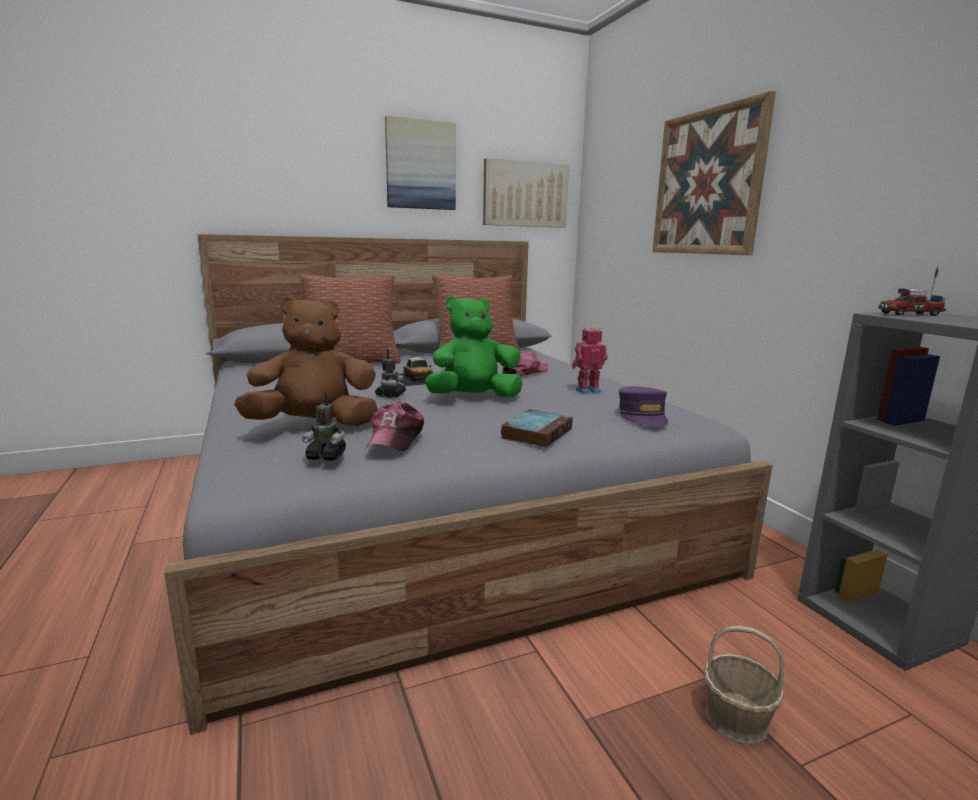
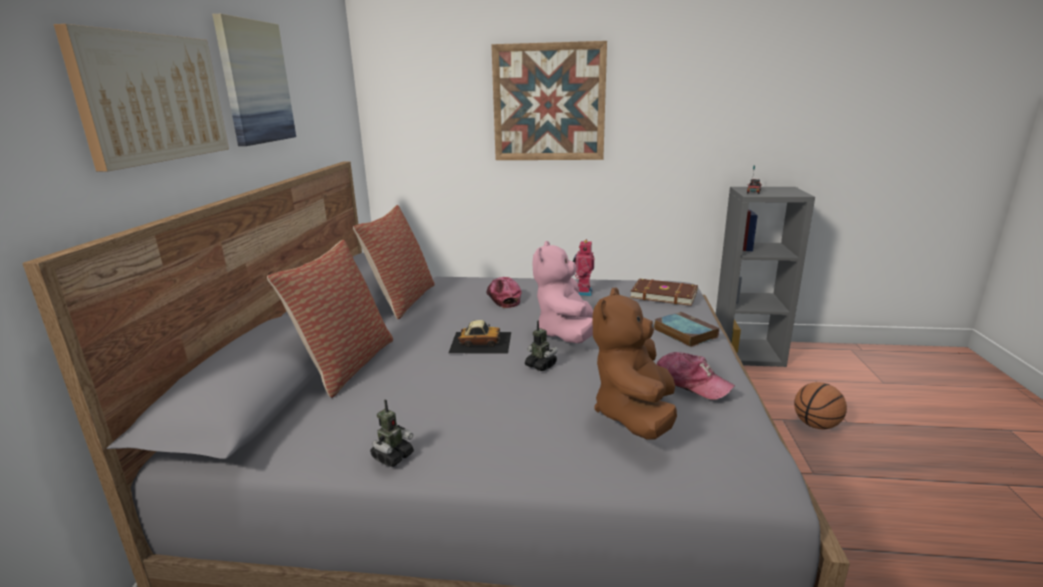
camera: 60 degrees left, 5 degrees up
(326, 456) = (726, 420): toy robot -> toy robot (392, 457)
(473, 398) = (566, 334): green plush toy -> pink plush toy
(525, 194) = (330, 108): picture -> picture (152, 98)
(642, 416) = (663, 294): purple cap -> brown book
(736, 719) = (816, 425): basket -> basketball

